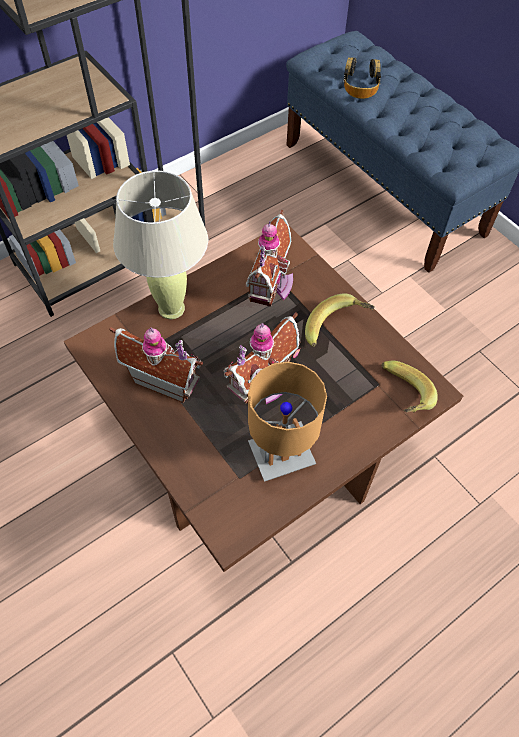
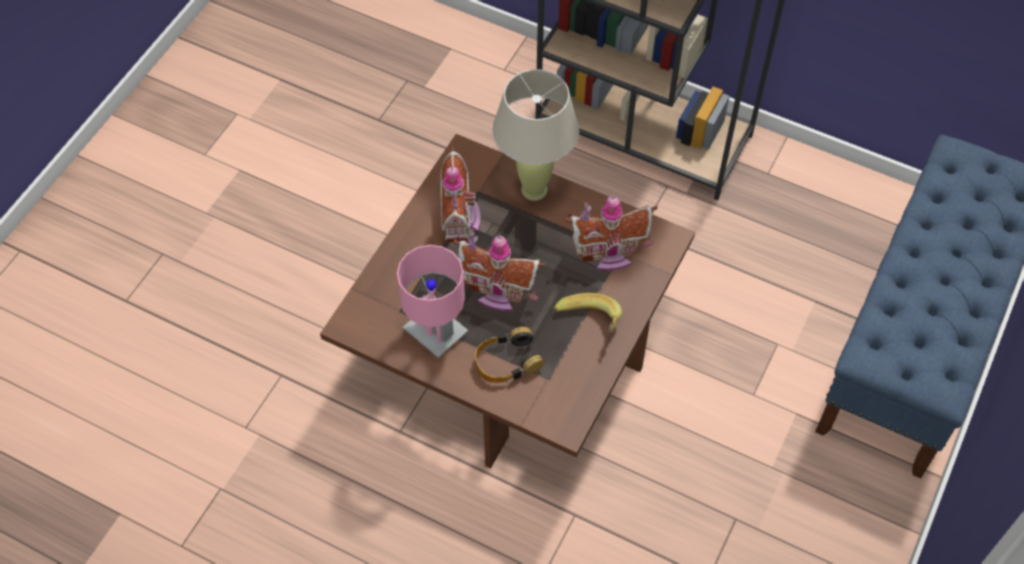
camera: 65 degrees right, 0 degrees up
(281, 456) = (435, 332): brown table lamp -> pink table lamp
(360, 84) = (944, 214): headphones -> headphones (507, 361)
(401, 397) = (544, 401): banana -> none

